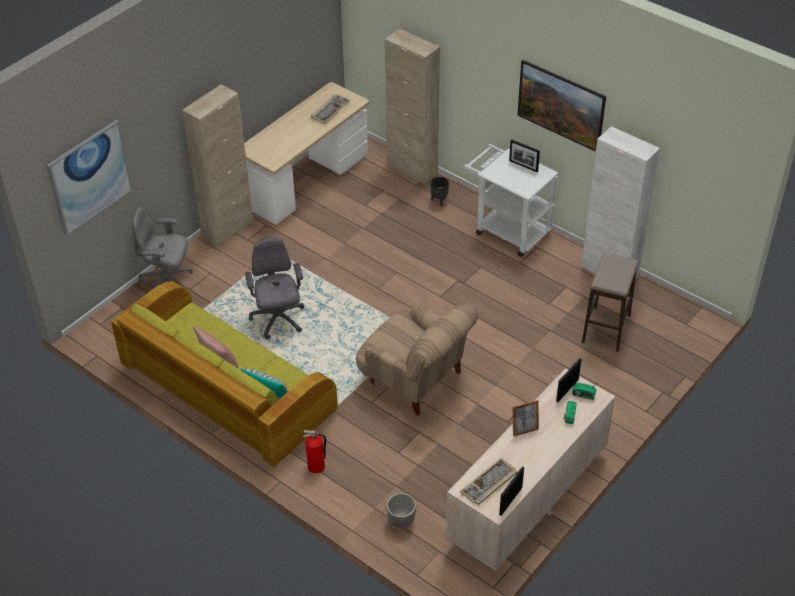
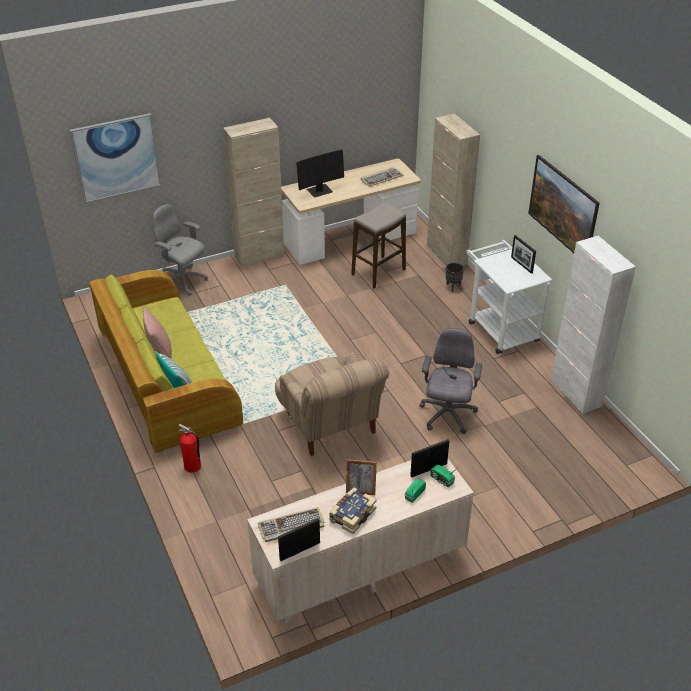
camera: 25 degrees right, 5 degrees down
(278, 143) = (319, 191): none -> monitor
(278, 320) = (248, 338): grey office chair -> grey office chair (447, 415)
(401, 521) = (231, 542): planter -> none
(531, 453) = (351, 515): none -> book
(606, 329) = (540, 442): stool -> stool (378, 272)

